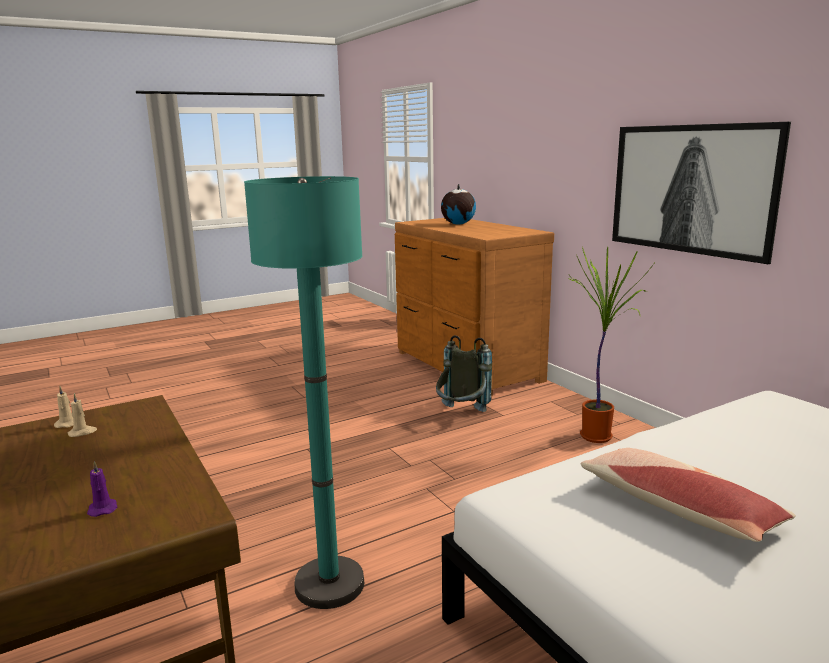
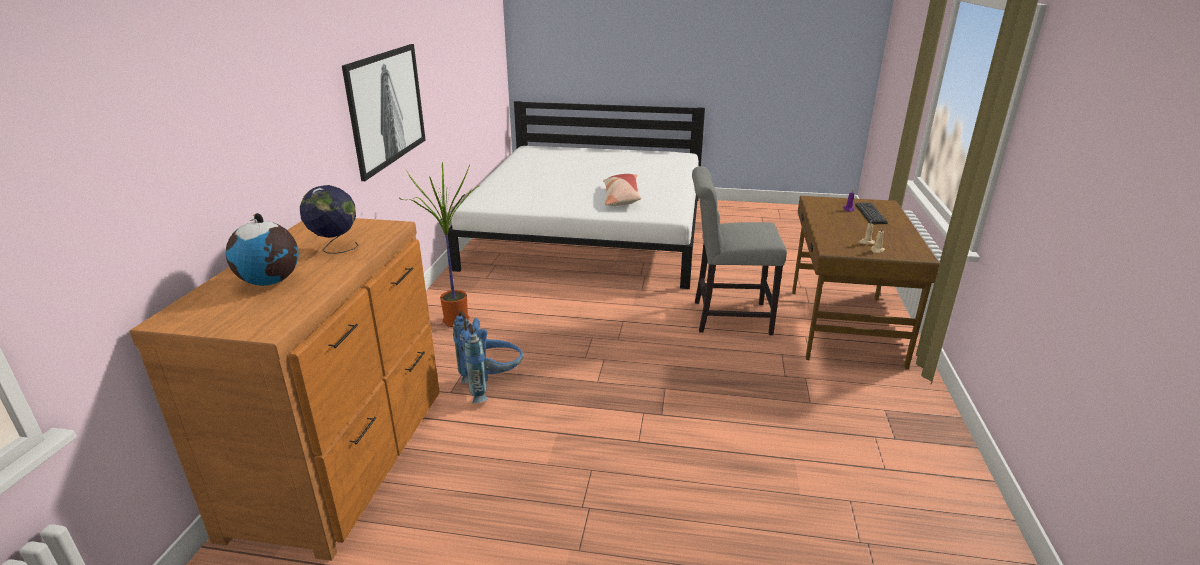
camera: 140 degrees left, 10 degrees up
(48, 511) = (870, 214): none -> keyboard
(329, 584) = (726, 317): turquoise floor lamp -> grey chair
(461, 415) = (492, 385): grey backpack -> blue backpack
(477, 230) = (335, 248): none -> globe

